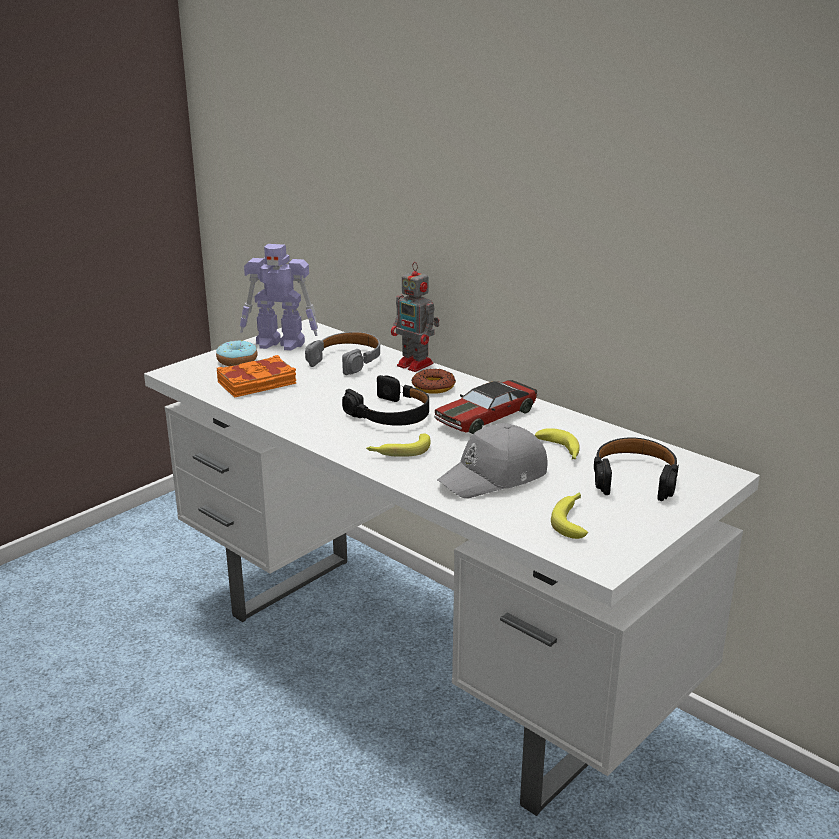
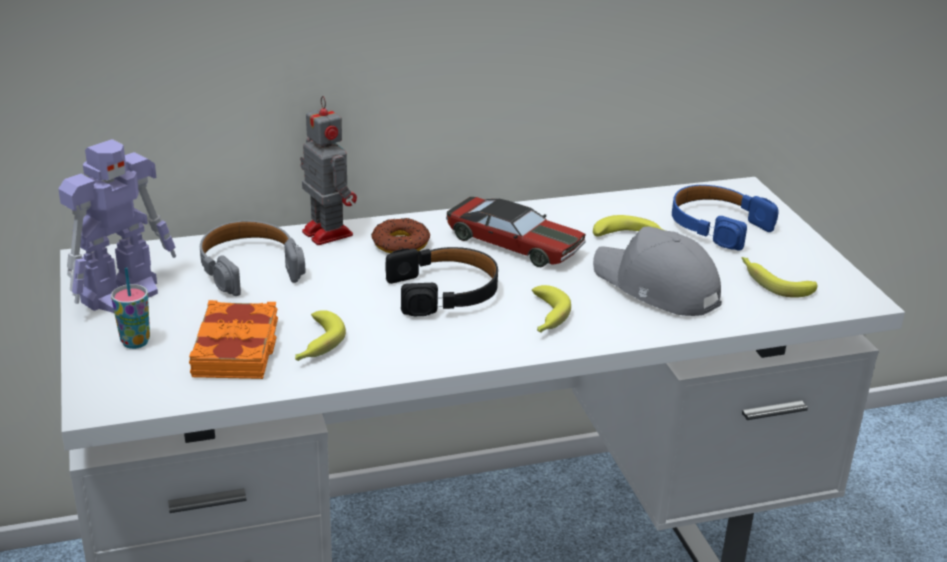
camera: 60 degrees left, 5 degrees up
(237, 361) = (135, 342): donut -> cup
(284, 399) = (315, 345): none -> banana
(416, 365) = (326, 232): toy robot -> toy robot turned 105 degrees counterclockwise
(486, 417) = (514, 244): toy car -> toy car turned 45 degrees counterclockwise
(495, 477) = (655, 287): grey cap -> grey cap turned 135 degrees clockwise
(634, 478) = (717, 226): black headphones -> blue headphones

